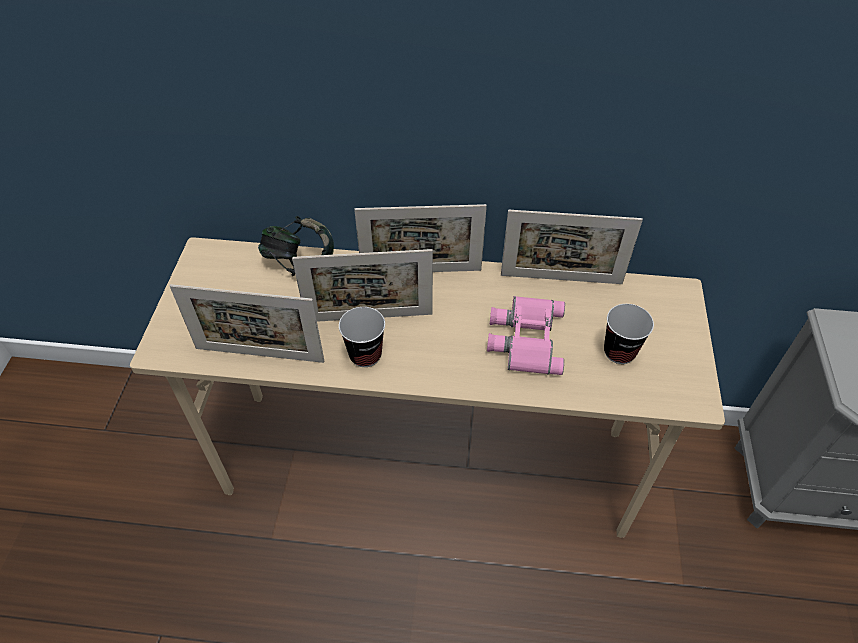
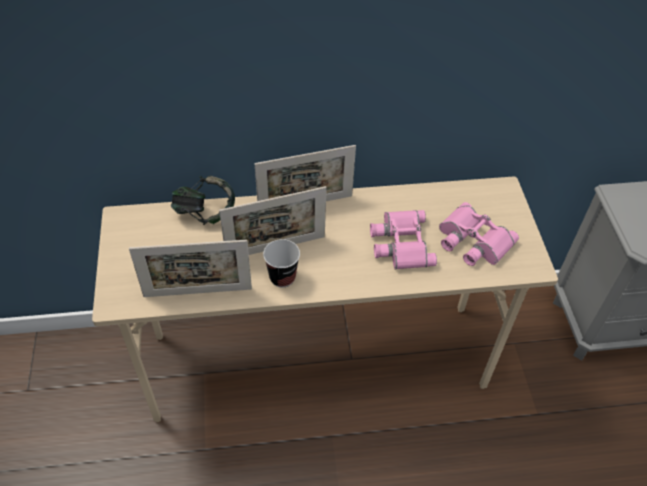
camera: 15 degrees left, 0 degrees up
(561, 279) = (414, 193): picture frame -> none
(619, 352) = (472, 241): cup -> pink binoculars

